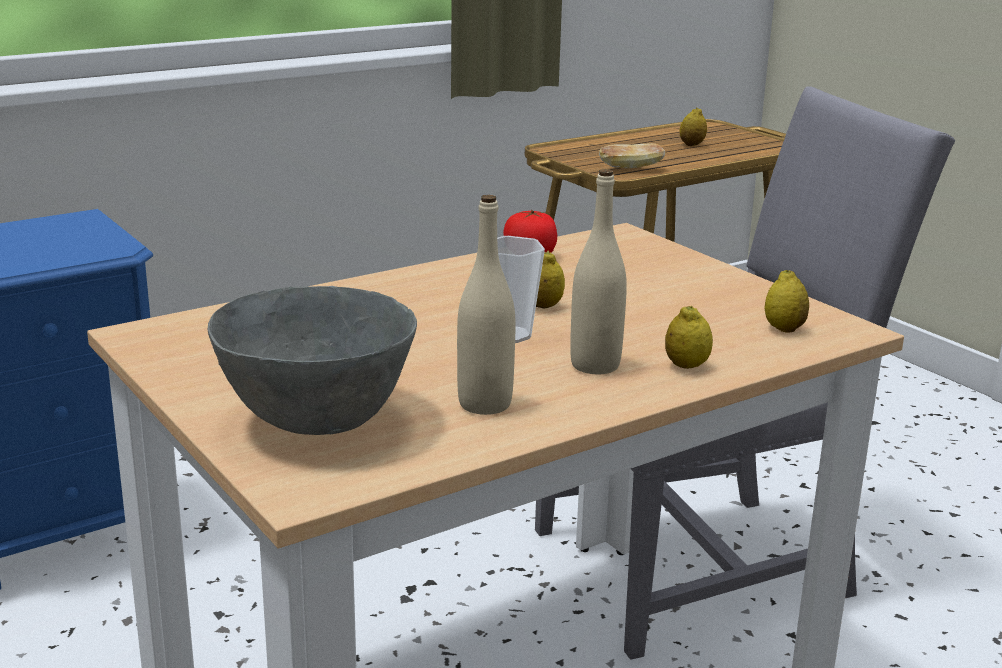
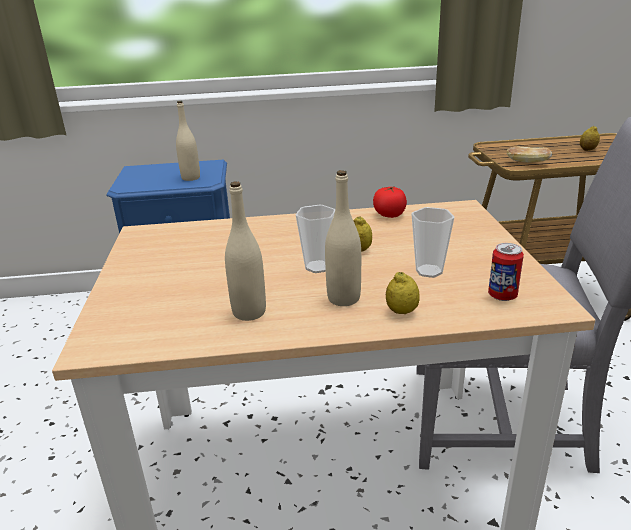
camera: 30 degrees right, 5 degrees up
(74, 246) = (191, 178): none -> beige bottle
(319, 421) = (153, 304): grey bowl -> none
(667, 316) = (429, 271): none -> cup
(784, 329) = (502, 296): lemon -> can

